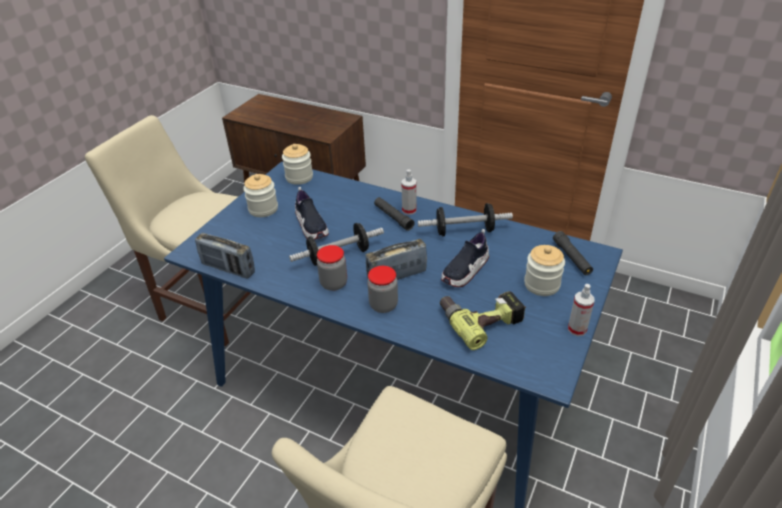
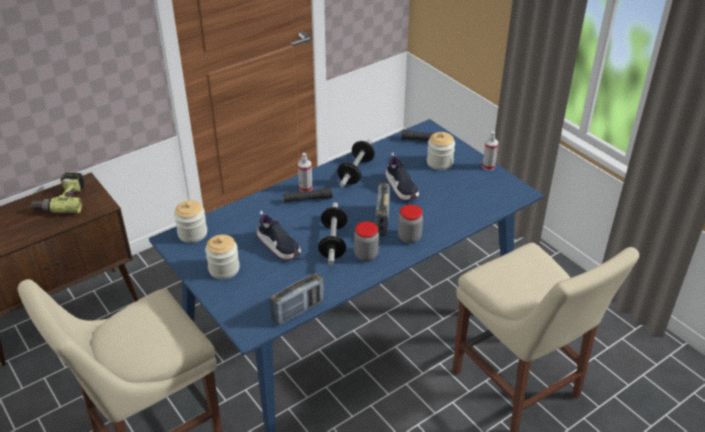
camera: 65 degrees left, 0 degrees up
(311, 226) = (278, 246): shoe -> shoe turned 45 degrees clockwise
(481, 318) = (453, 199): power drill -> power drill (62, 200)

